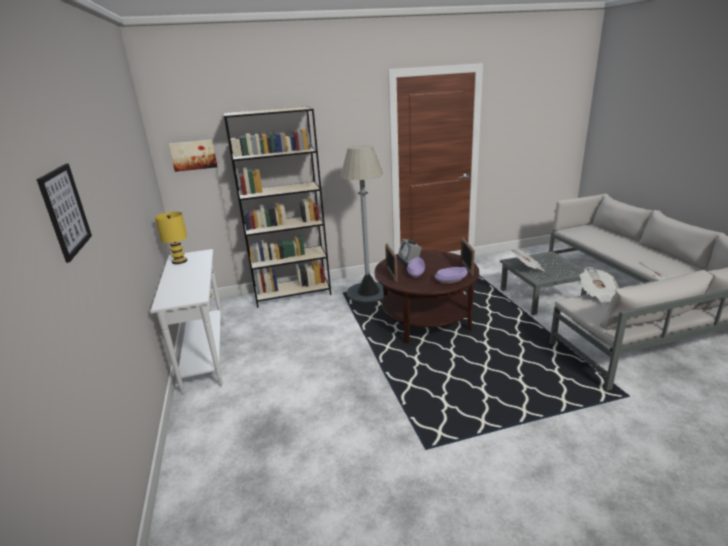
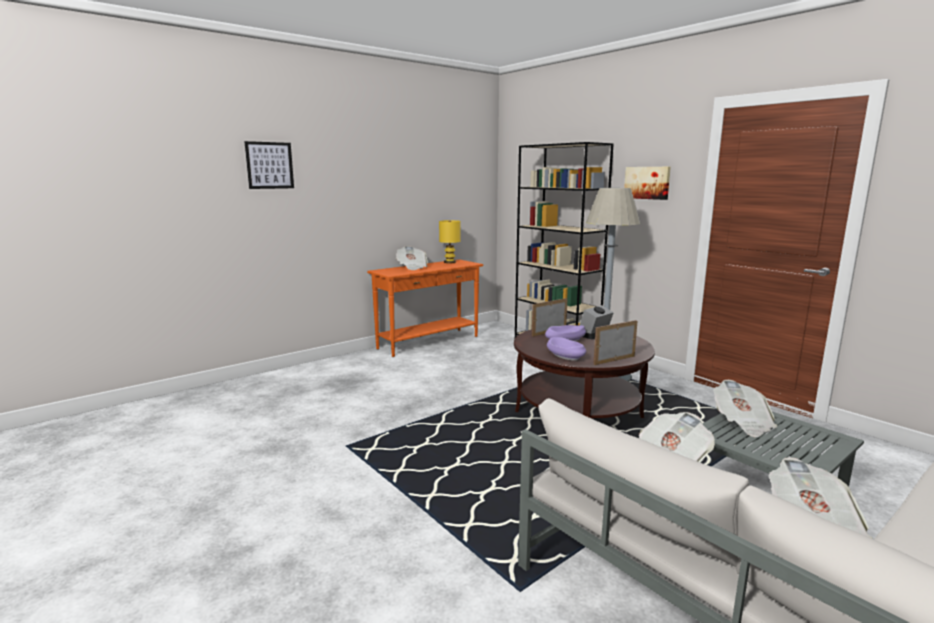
camera: 65 degrees right, 10 degrees down
(175, 282) = (412, 267): none -> newspaper
(193, 155) = (520, 184): picture -> picture (647, 182)
(204, 354) = (428, 342): white console table -> orange console table

